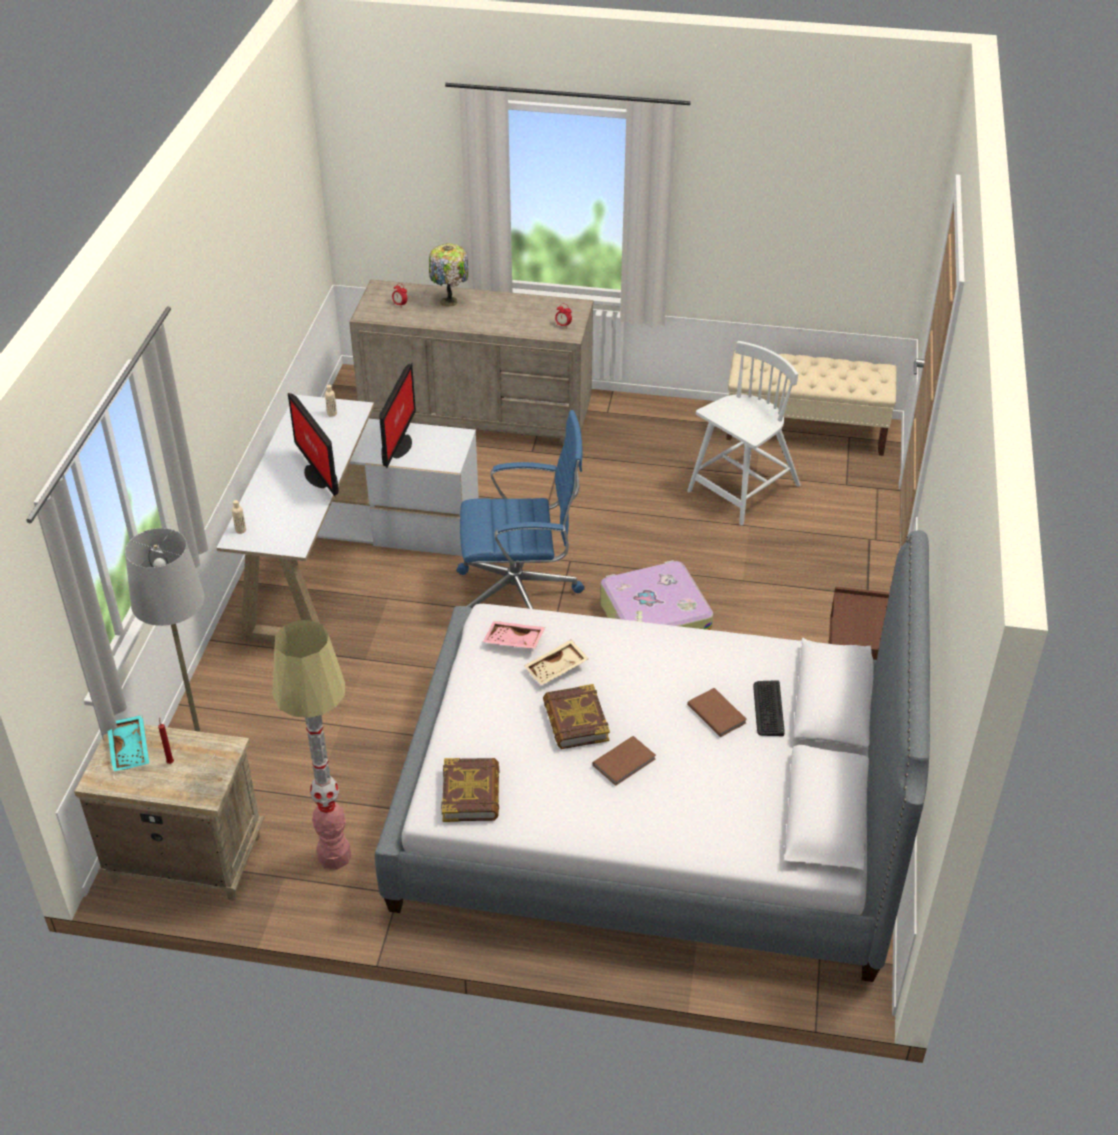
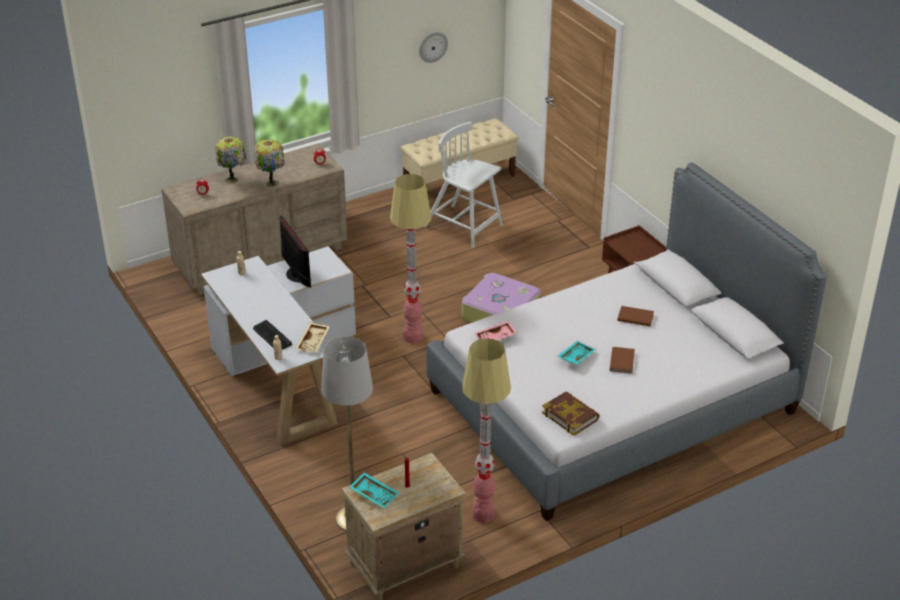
camera: 40 degrees left, 5 degrees down
(318, 475) = (282, 307): monitor -> none
(484, 324) = (271, 182): none -> table lamp
(521, 594) = (413, 337): blue office chair -> floor lamp
(557, 669) = (535, 338): beige tray -> beige tray (313, 342)
(575, 721) = (575, 357): book -> turquoise tray
(742, 490) = (464, 227): white chair -> white chair turned 60 degrees counterclockwise
(768, 709) = (654, 302): keyboard -> keyboard (272, 336)
(806, 227) = (432, 46): none -> wall clock

